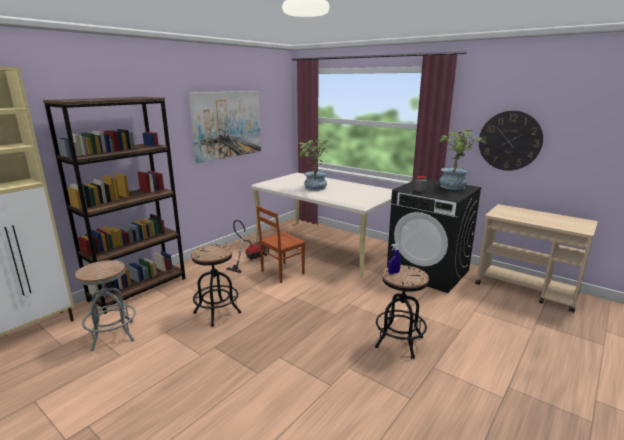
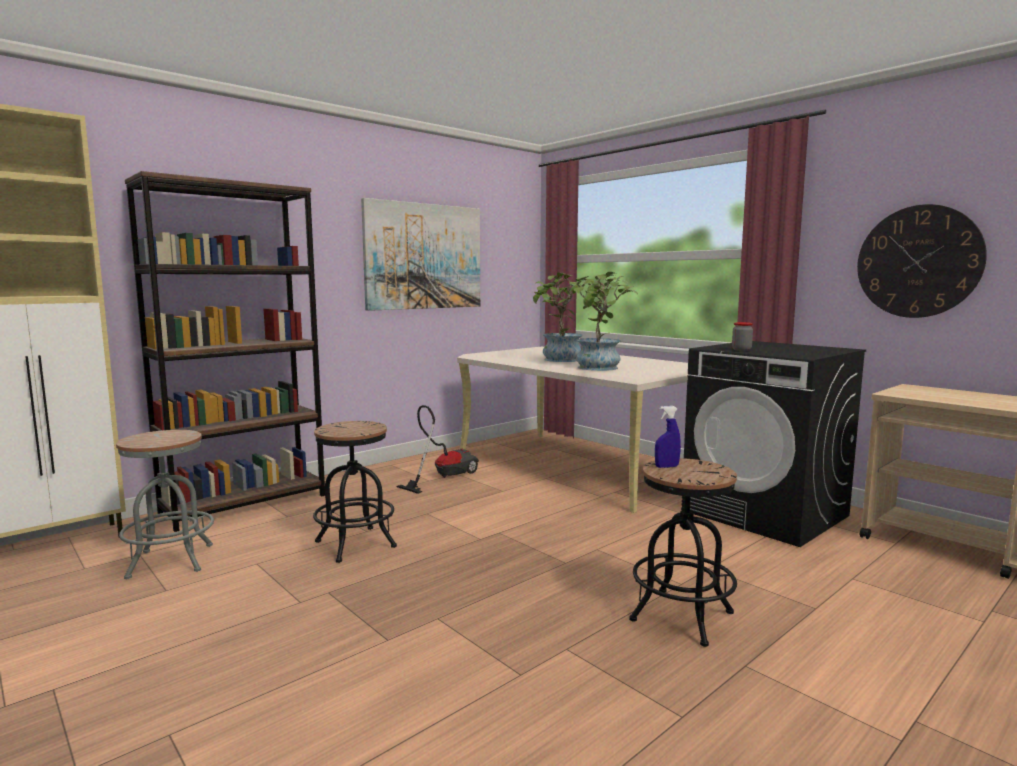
camera: 10 degrees right, 10 degrees down
(281, 272) = (489, 497): brown chair -> none
(454, 187) = (811, 348): potted plant -> potted plant (599, 368)

